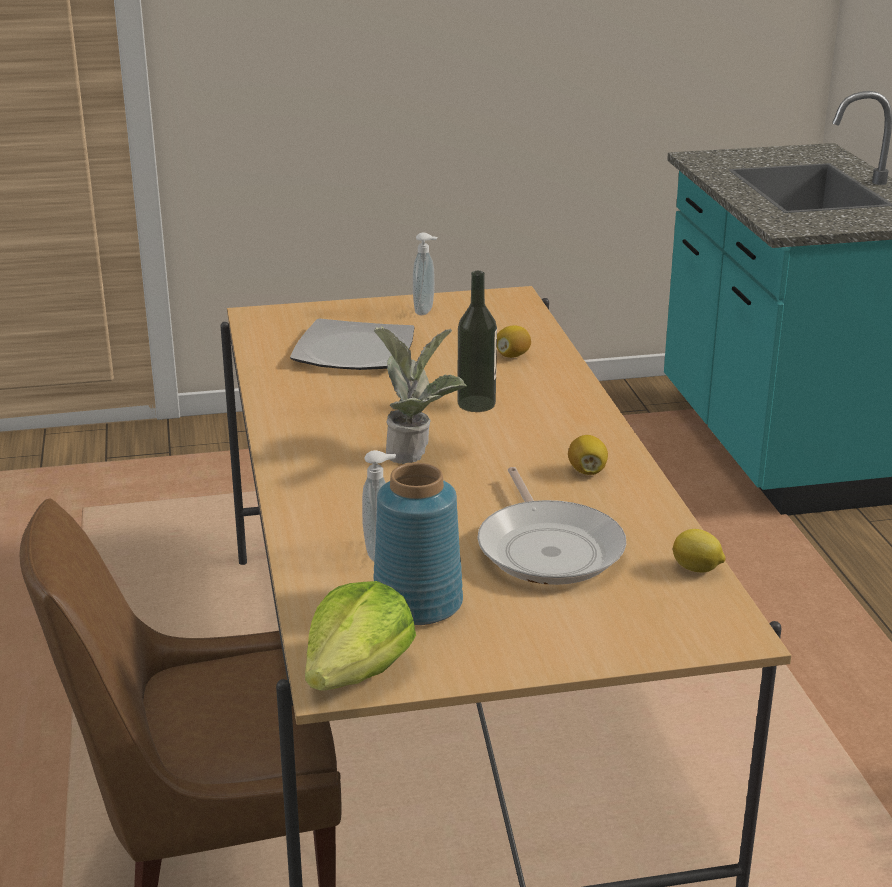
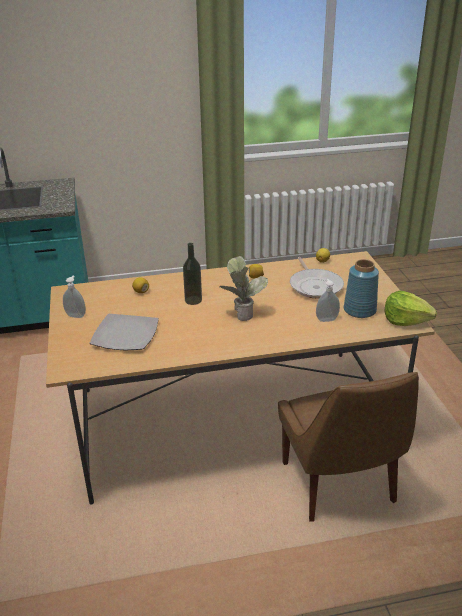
camera: 90 degrees left, 5 degrees up
(548, 548) = (315, 286): frying pan -> frying pan turned 90 degrees clockwise

